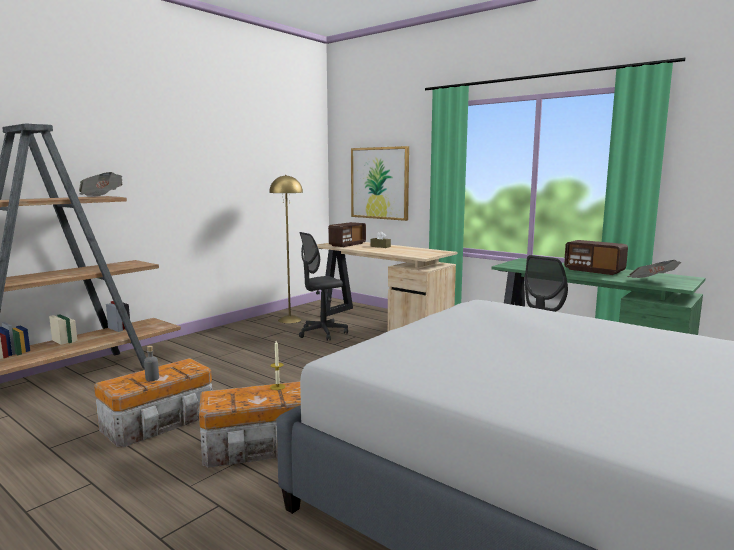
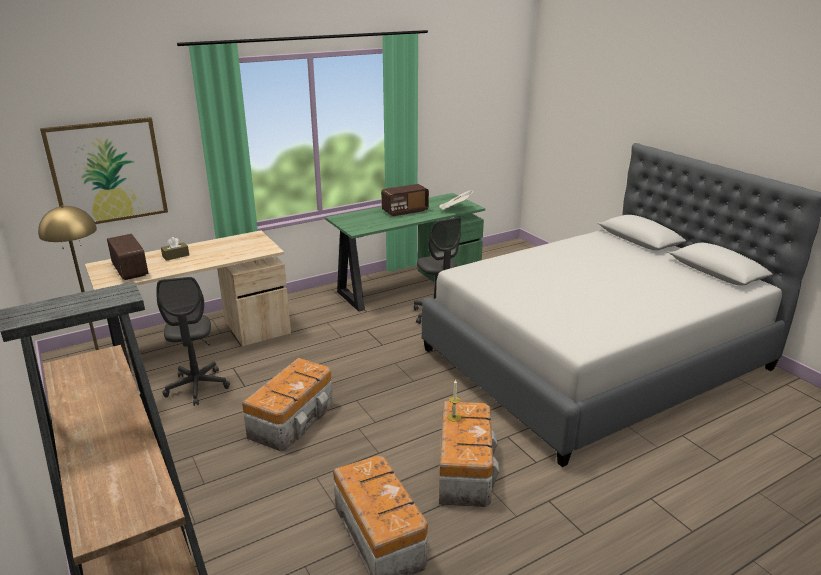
camera: 70 degrees left, 15 degrees up
(101, 196) = (88, 365): newspaper -> none
(152, 378) = (390, 496): grey bottle -> none
(301, 366) = (293, 419): none -> storage box

